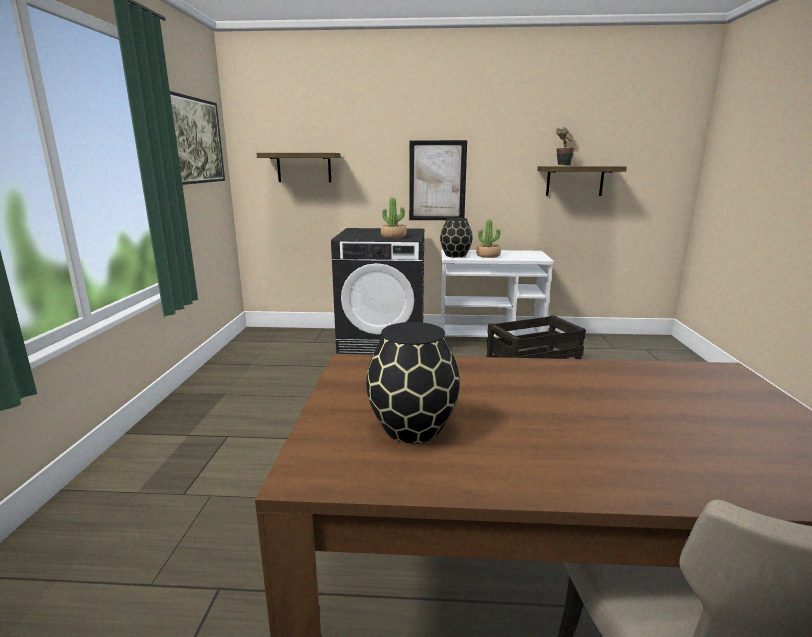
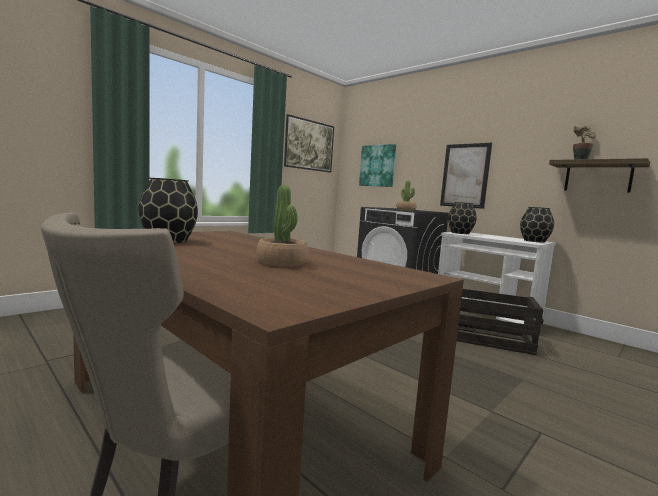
camera: 40 degrees right, 10 degrees down
(304, 167) = (377, 166): shelf -> picture
(488, 256) = (487, 236): potted plant -> potted plant (282, 262)
(530, 254) = (534, 241): none -> black vase

